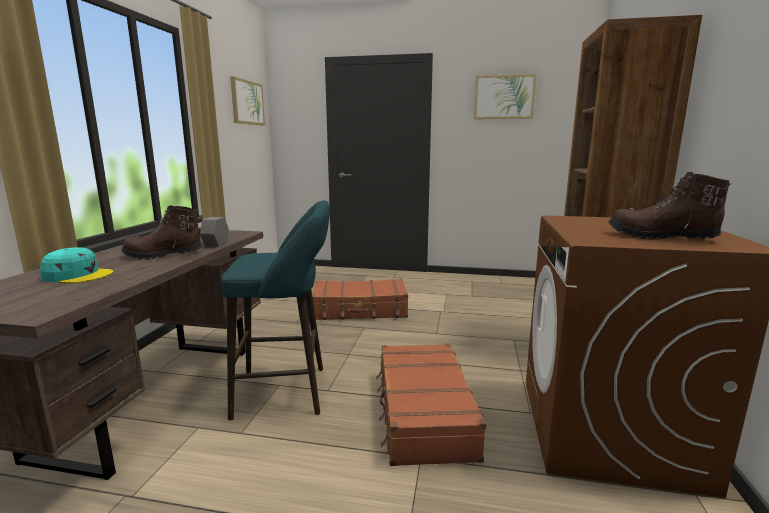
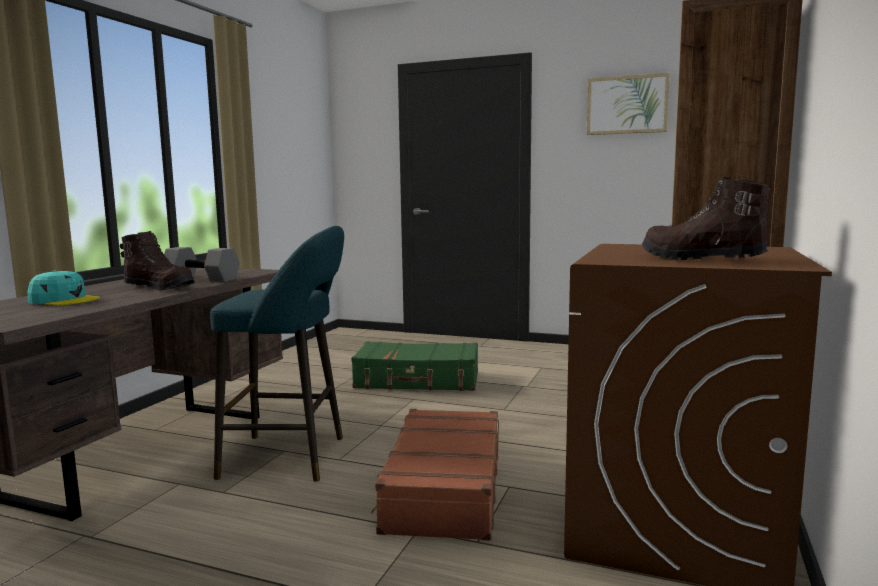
camera: 10 degrees right, 5 degrees down
(163, 255) = (160, 287): brown boot -> brown boot turned 150 degrees counterclockwise
(247, 102) = (299, 122): picture -> none
(360, 310) = (417, 380): brown suitcase -> green suitcase

